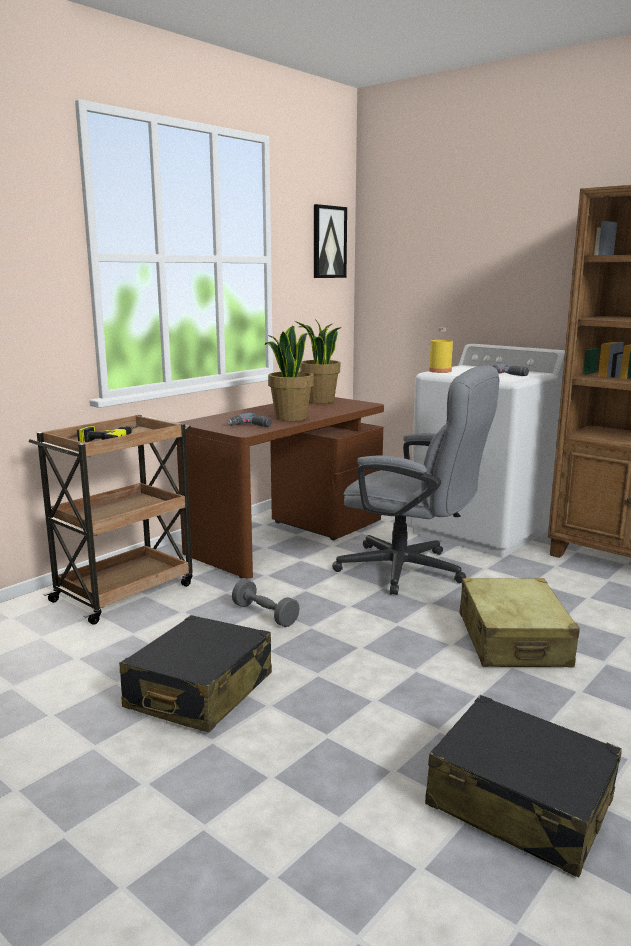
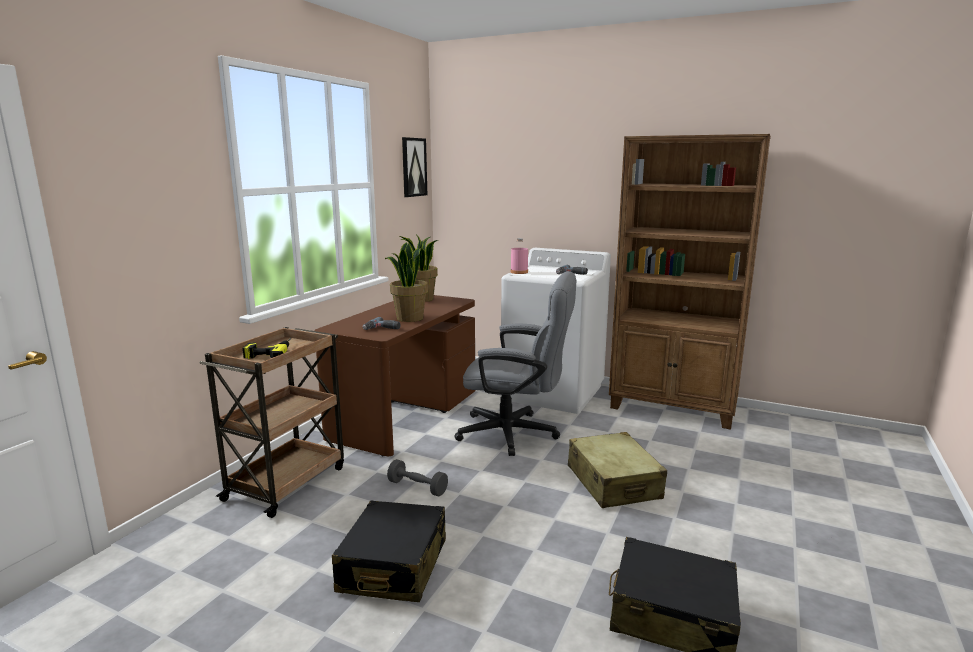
camera: 15 degrees left, 0 degrees up
(440, 371) = (519, 272): yellow bottle -> pink bottle

